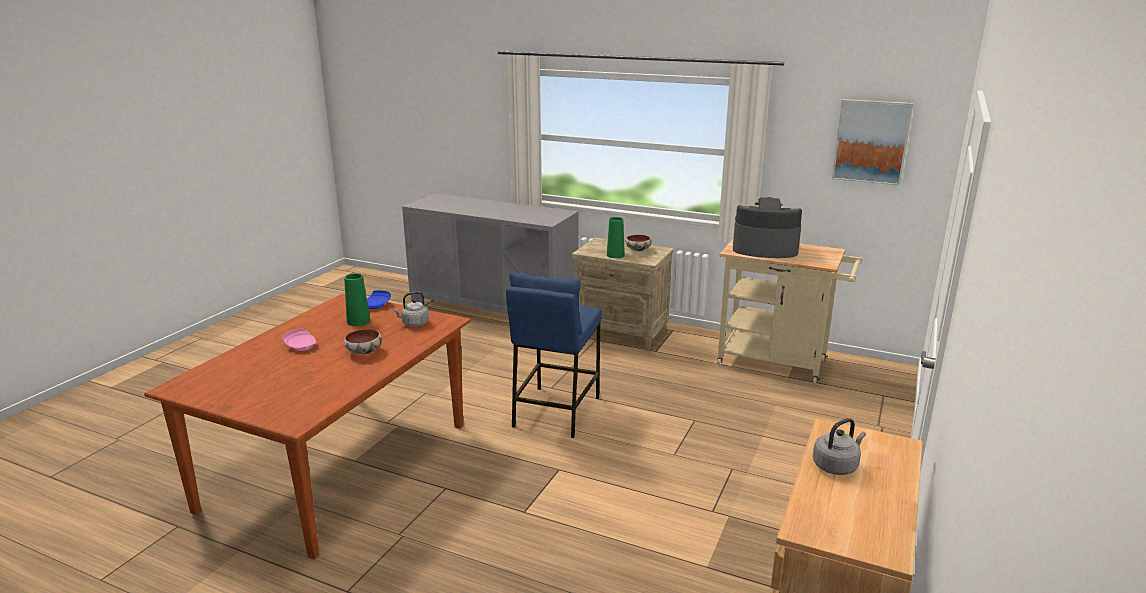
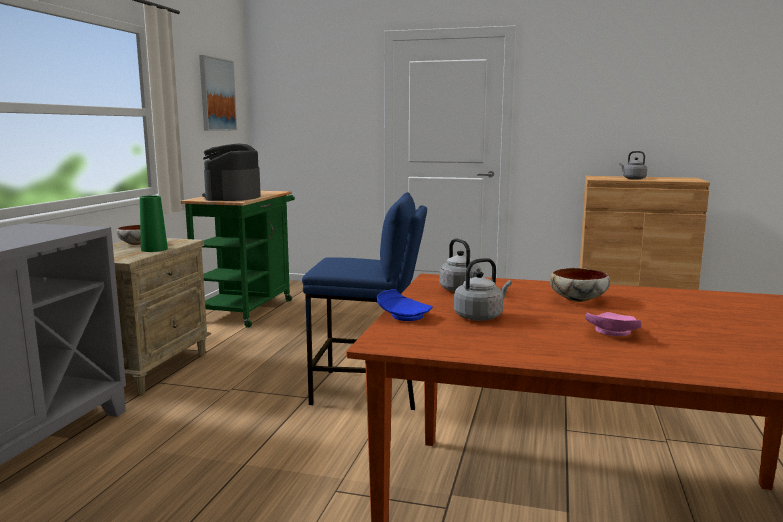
camera: 100 degrees left, 10 degrees down
(358, 321) = (480, 317): green vase -> grey kettle
(779, 363) = (248, 309): beige cart -> green cart

